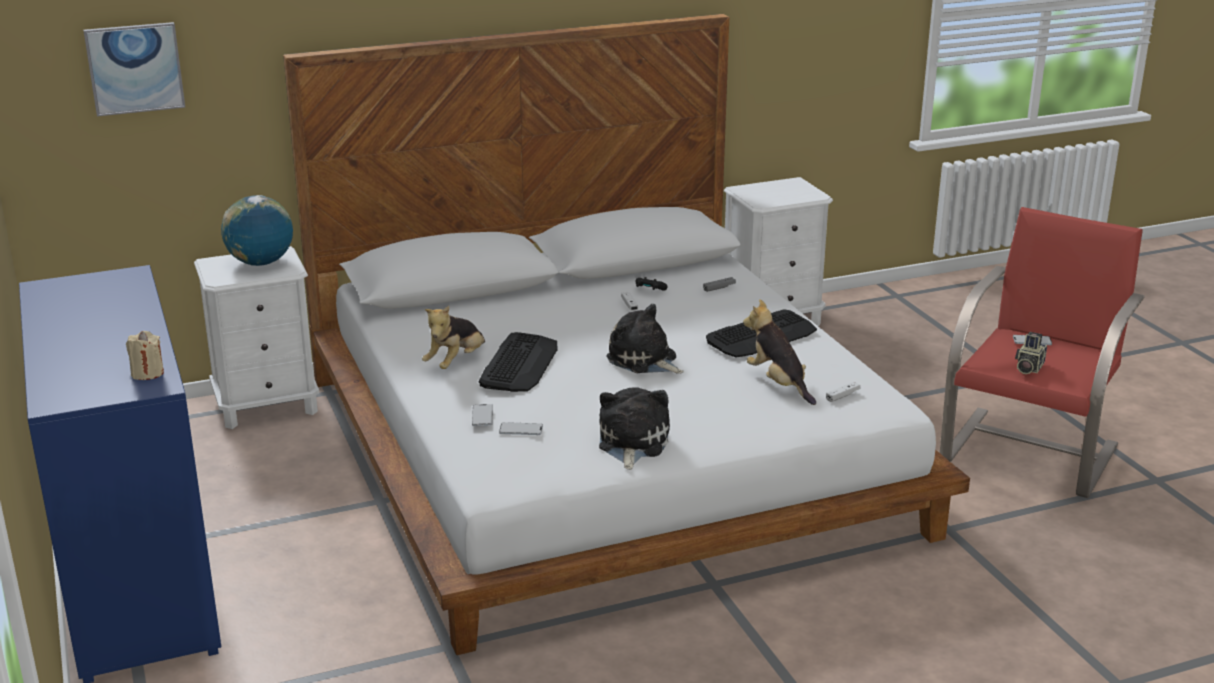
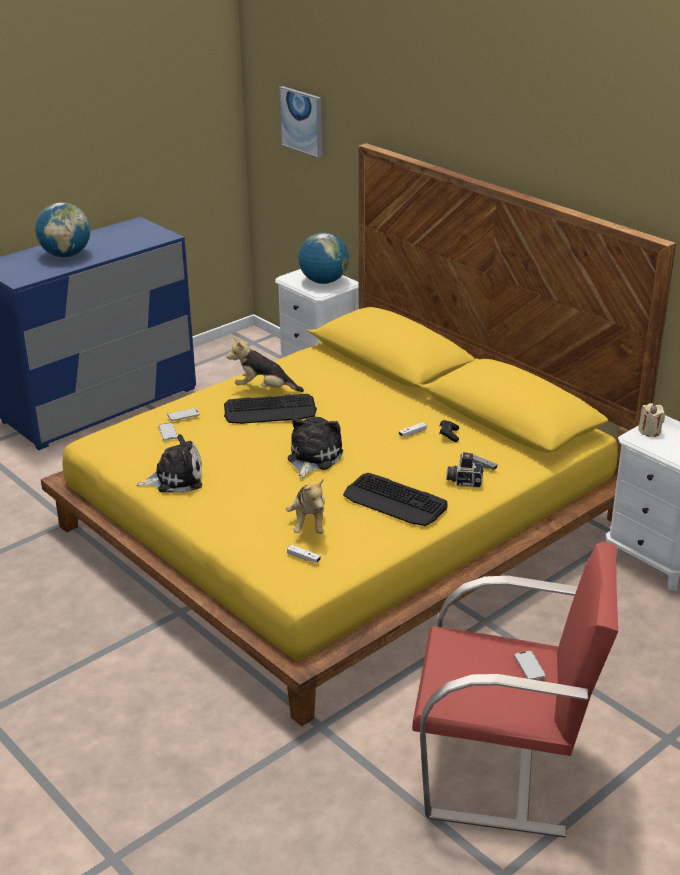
camera: 70 degrees right, 5 degrees up
(102, 344) = (66, 255): none -> globe
(147, 373) = (33, 274): beige candle -> beige candle (649, 431)
(606, 453) = (341, 525): white bed -> yellow bed
(778, 383) = (309, 523): plush toy -> plush toy turned 135 degrees clockwise
(1028, 367) = (455, 666): camera -> camera (464, 481)

